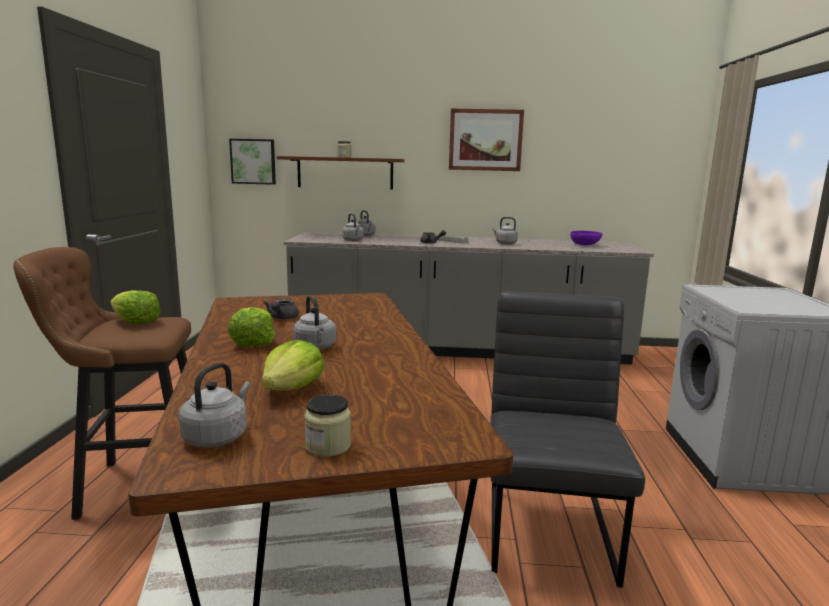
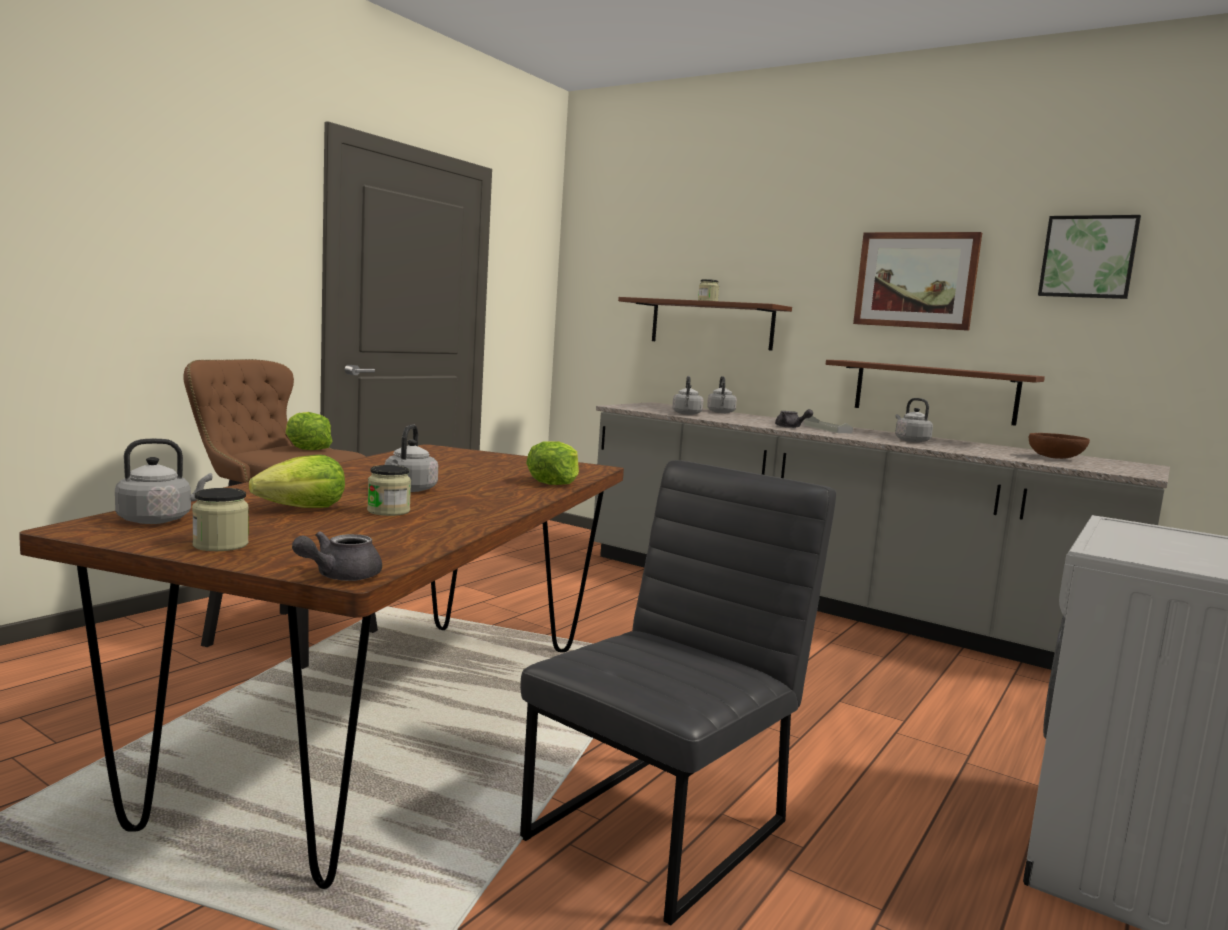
camera: 30 degrees right, 5 degrees down
(252, 342) = (362, 476): lettuce -> lettuce (554, 482)
(253, 161) = (605, 306): picture -> picture (1088, 257)
(282, 318) = (442, 466): grey teapot -> grey teapot (339, 576)
(351, 373) = (388, 511): none -> jar
(501, 210) = (934, 392): none -> brown shelf
(585, 245) = (1055, 458): purple bowl -> brown bowl

